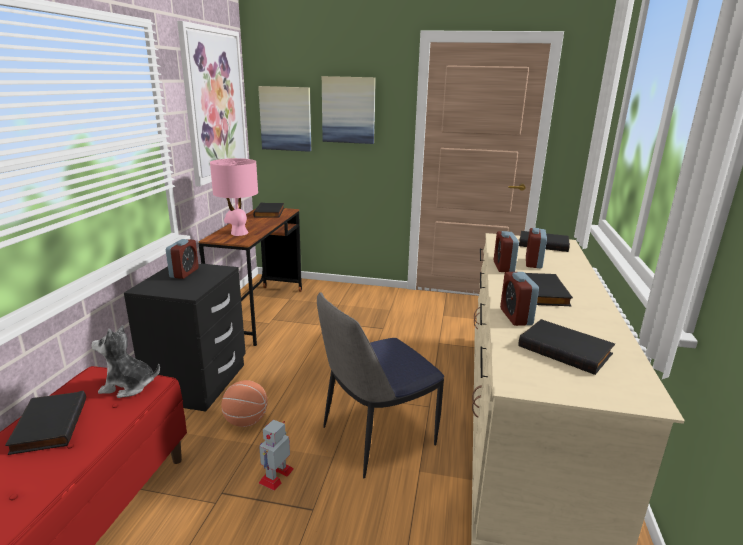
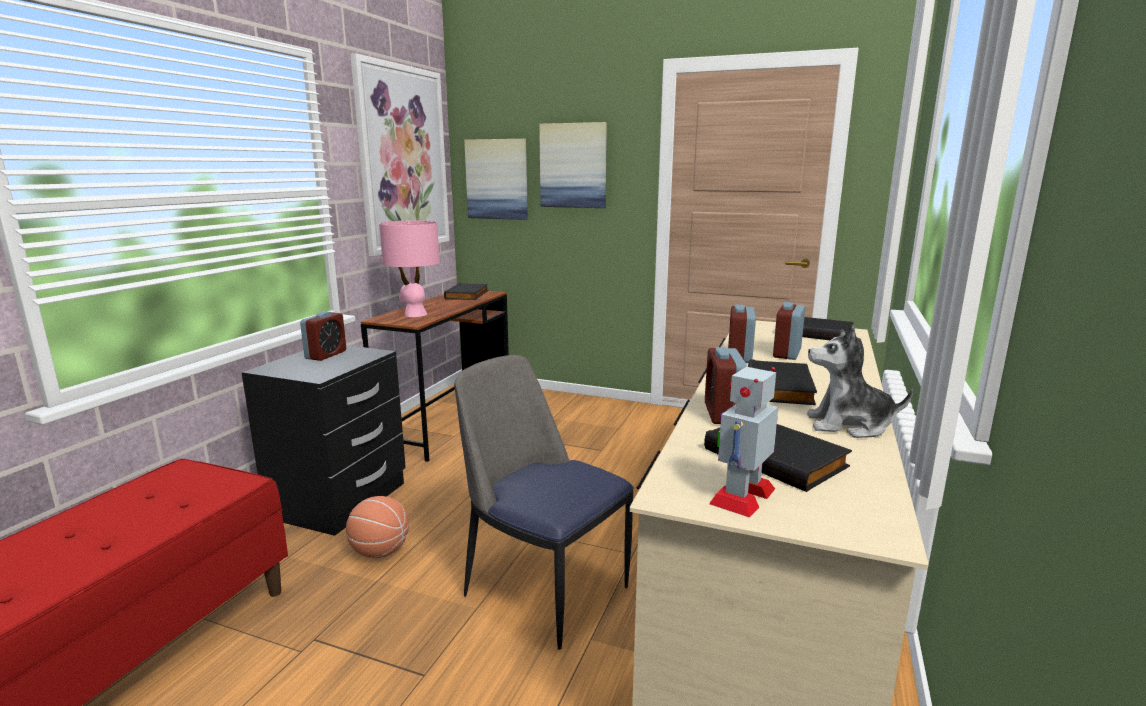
camera: 10 degrees right, 5 degrees down
(48, 425) = (93, 520): black book -> none
(128, 386) = (211, 483): plush toy -> plush toy (849, 425)
(276, 475) = (392, 624): toy robot -> toy robot (742, 496)
(375, 437) = (543, 588): chair -> chair turned 60 degrees clockwise

